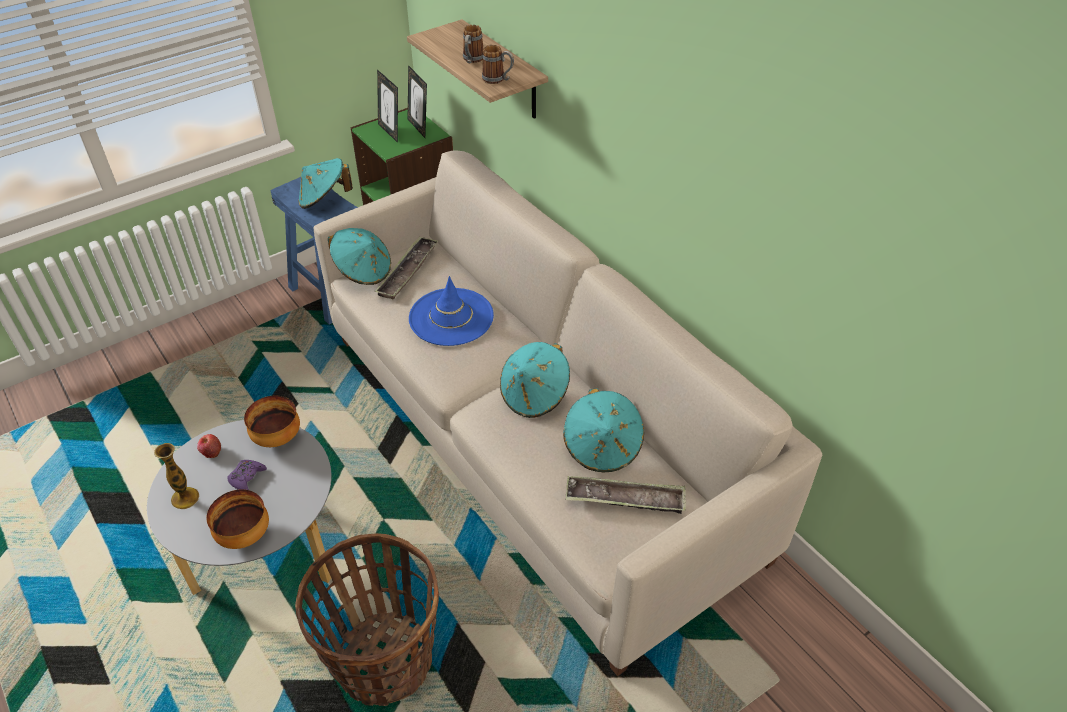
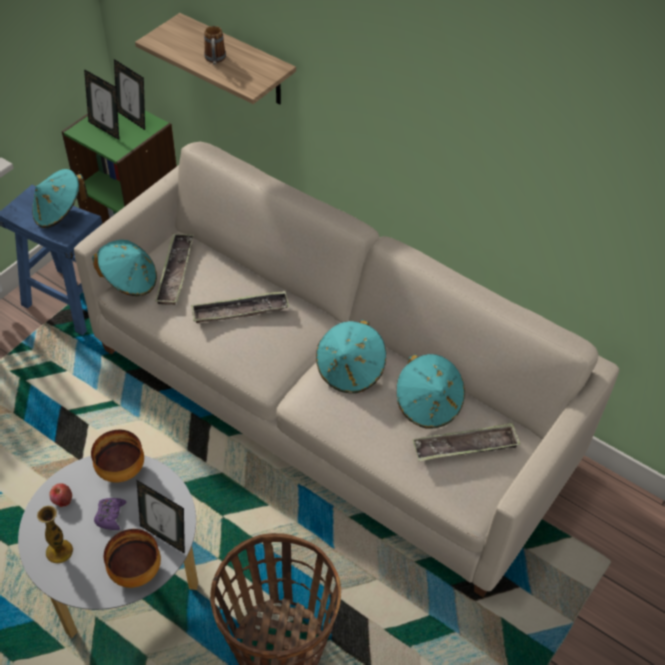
camera: 20 degrees left, 5 degrees up
(287, 510) = (165, 536): none -> picture frame
(451, 317) = (240, 311): blue hat -> tray
(498, 80) = (251, 78): mug -> none

